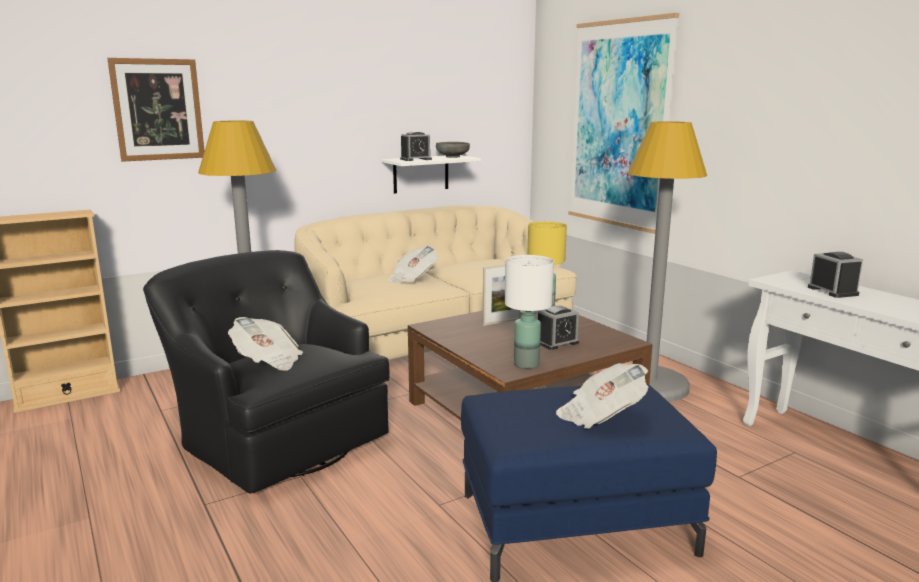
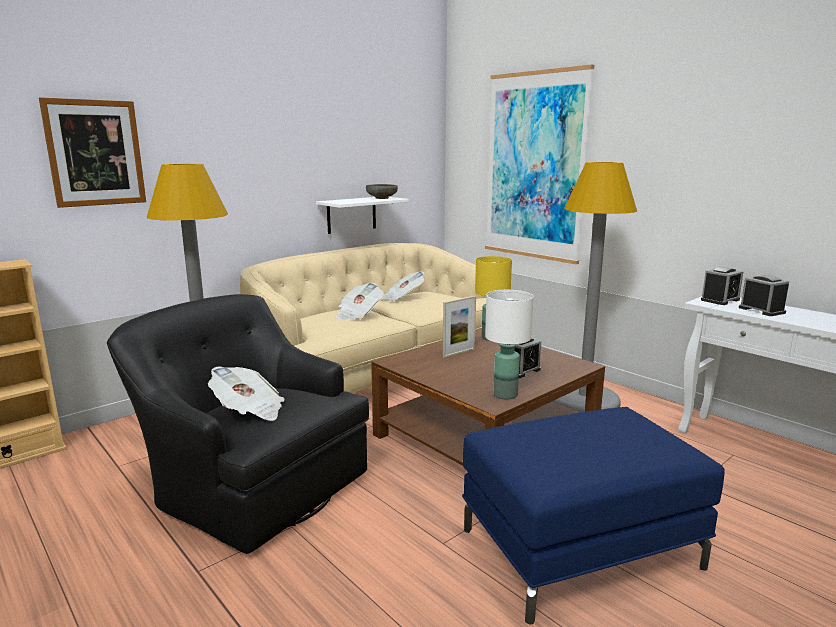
camera: 10 degrees left, 0 degrees up
(415, 159) = (350, 201): alarm clock -> alarm clock (720, 300)
(600, 416) = (611, 445): newspaper -> newspaper (402, 298)

